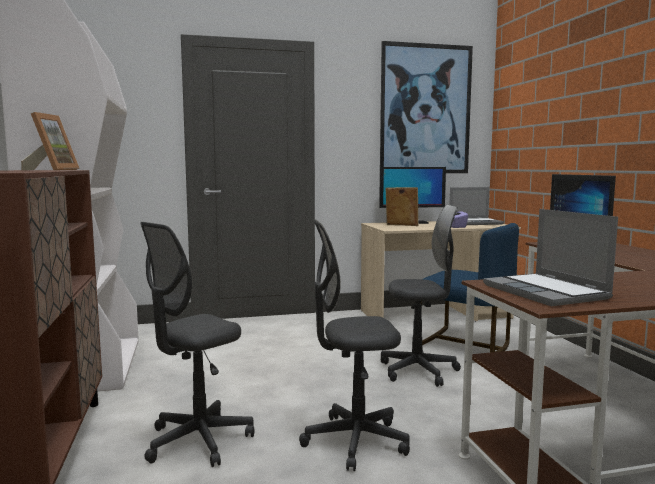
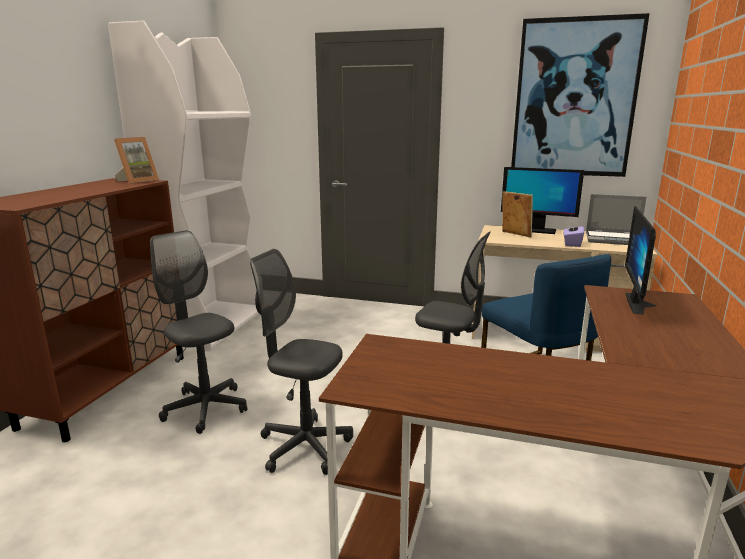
camera: 30 degrees right, 10 degrees up
(198, 441) = (205, 408): grey office chair -> grey office chair turned 60 degrees clockwise
(547, 292) = (399, 370): laptop -> none

